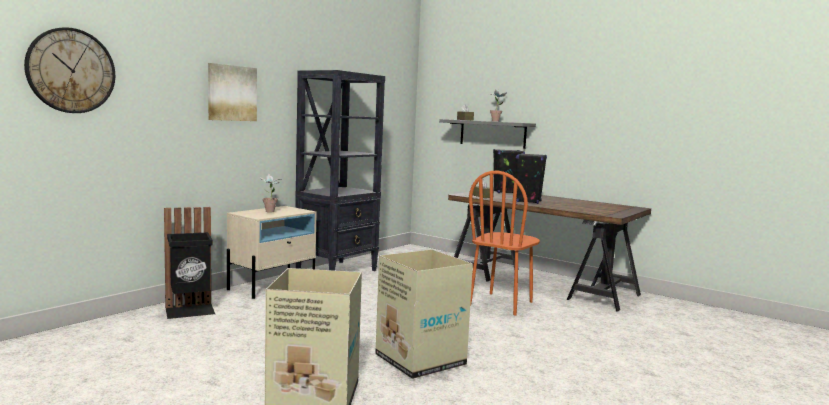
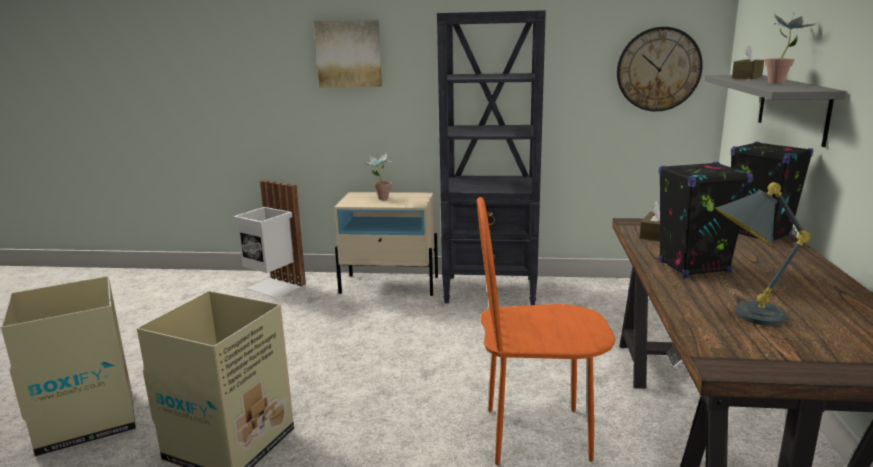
camera: 60 degrees right, 10 degrees up
(71, 71) = (178, 46): wall clock -> wall clock (658, 69)
(190, 311) = (274, 287): black trash can -> white trash can
(580, 207) = (742, 316): none -> grey table lamp

